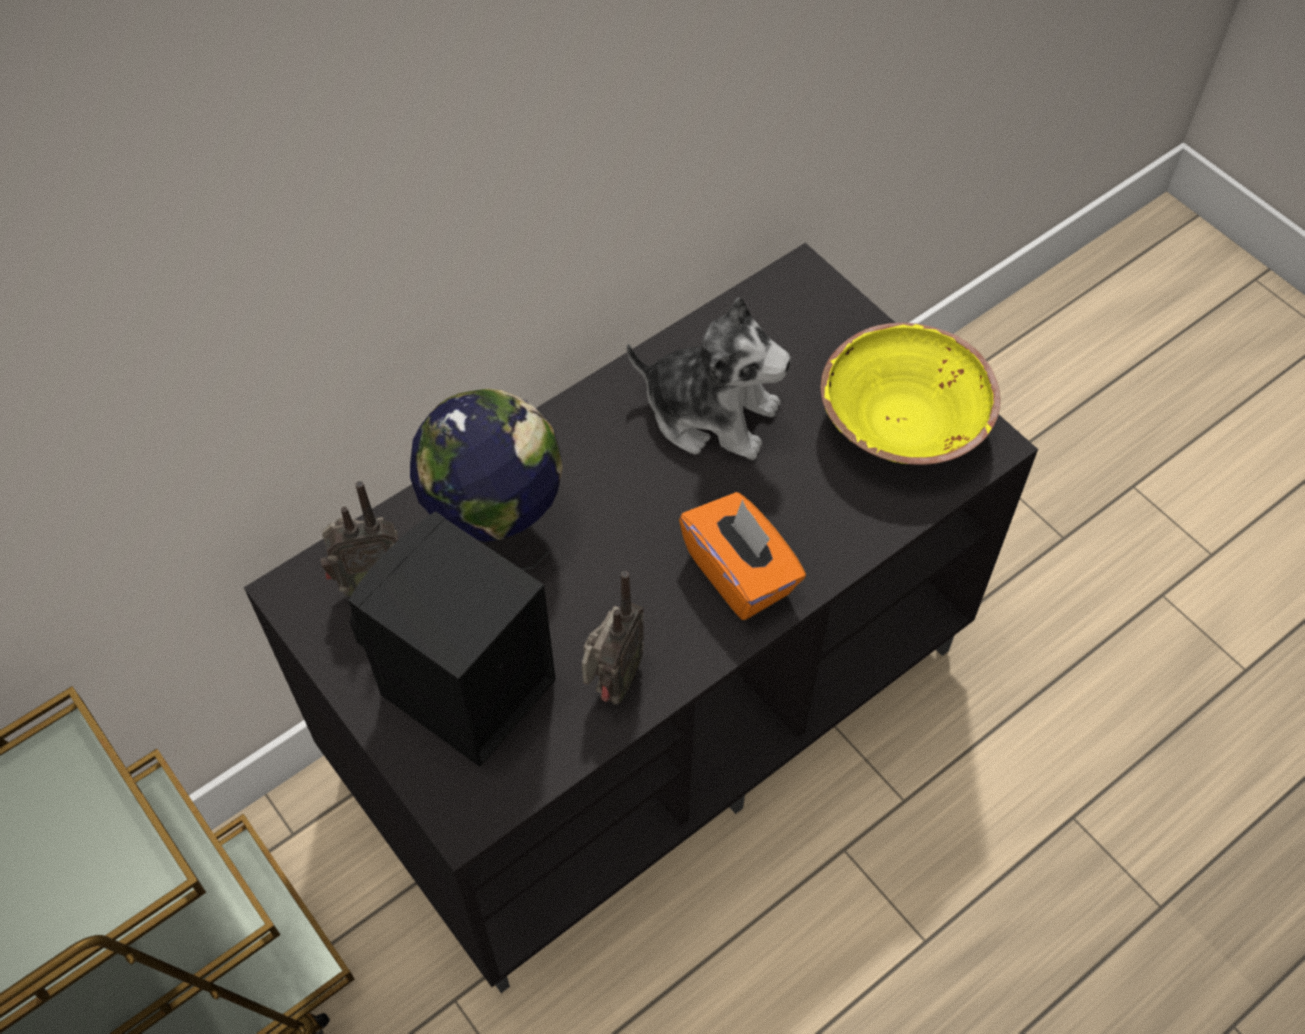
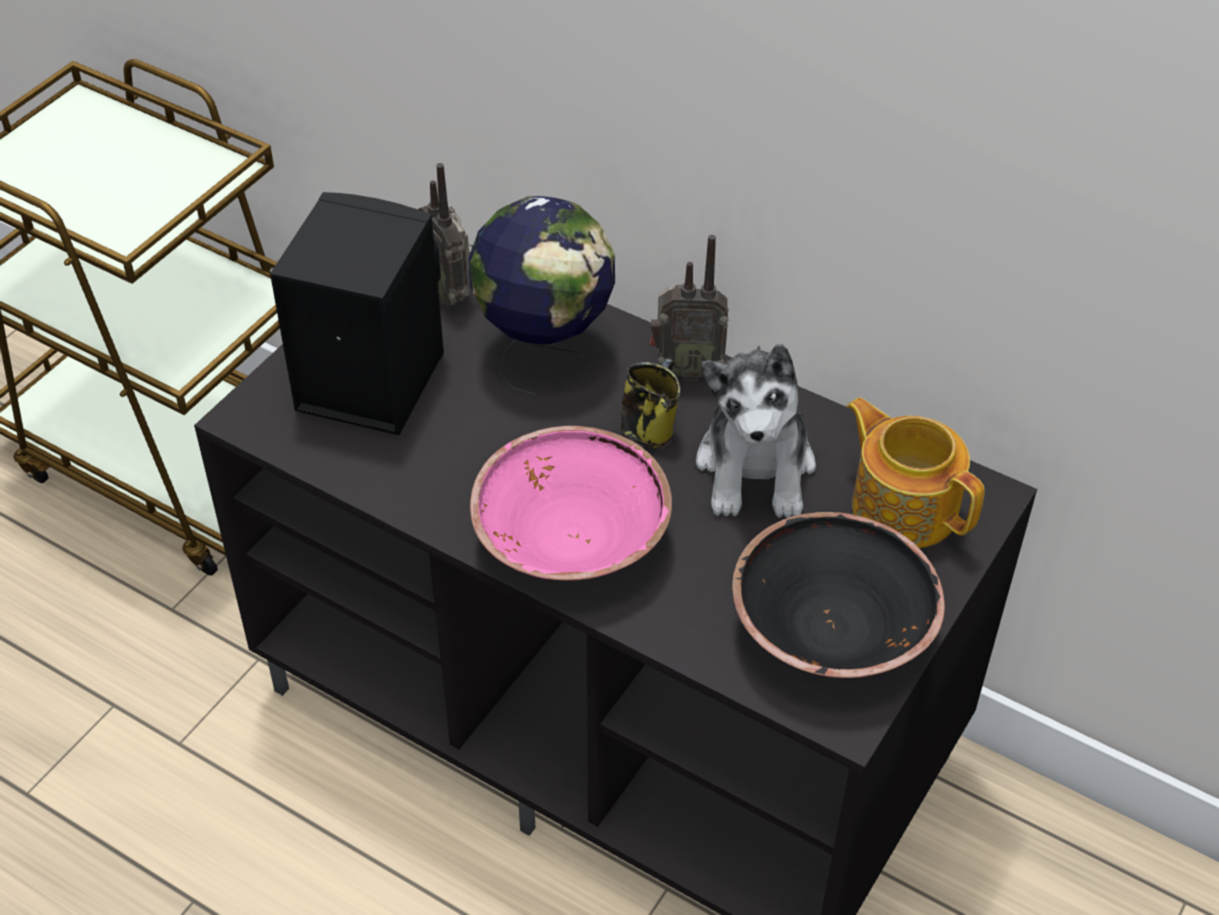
camera: 70 degrees right, 10 degrees down
(612, 683) = (411, 476): radio -> radio (686, 369)
(631, 474) = (650, 428): none -> mug
(740, 573) = (571, 538): orange tissue box -> pink bowl
(791, 330) = (903, 506): none -> teapot
(902, 424) = (830, 630): yellow bowl -> black bowl

